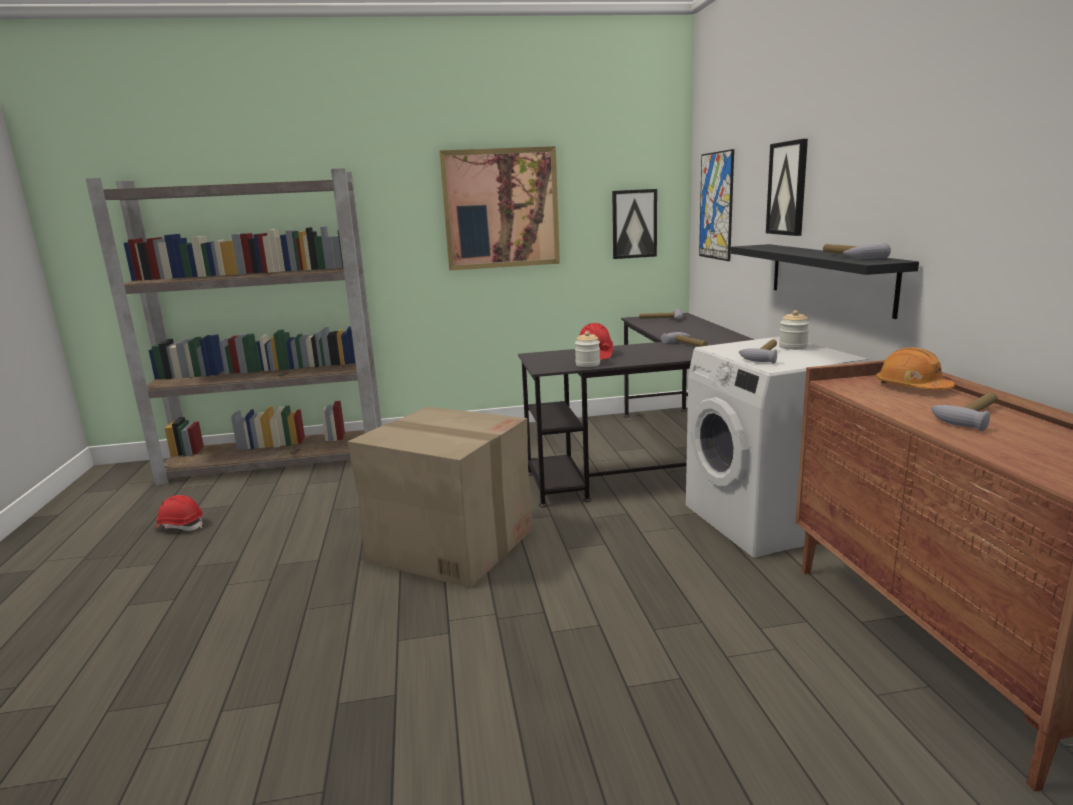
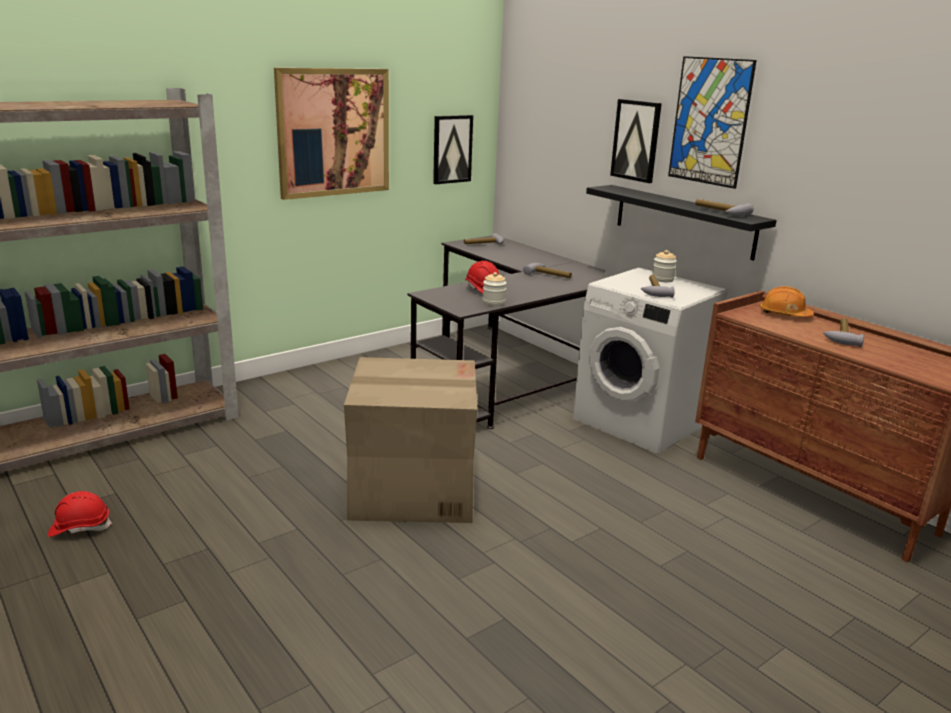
camera: 30 degrees left, 5 degrees up
(716, 206) = (538, 139): picture -> picture (710, 121)

